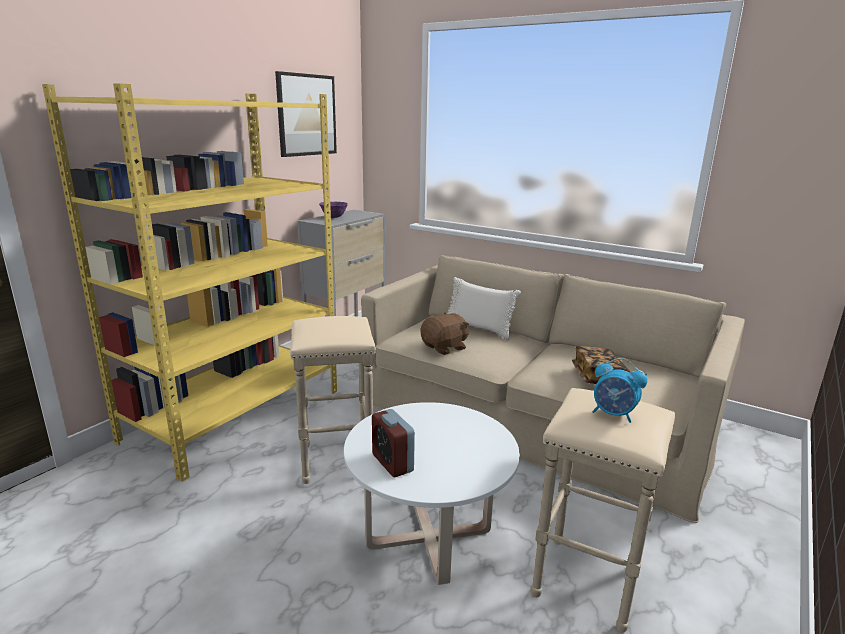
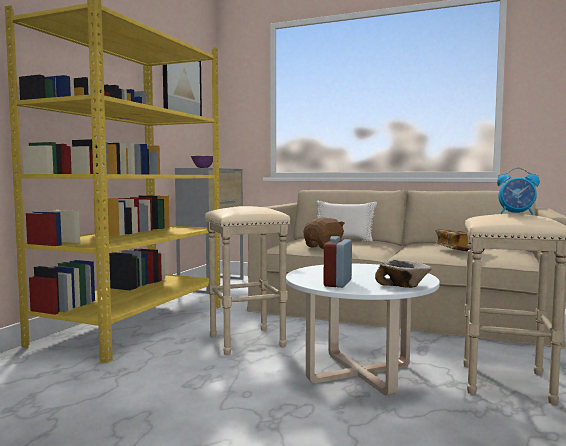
camera: 10 degrees left, 15 degrees down
(392, 463) = (337, 283): alarm clock -> alarm clock turned 60 degrees clockwise
(463, 480) = (404, 285): none -> bowl

